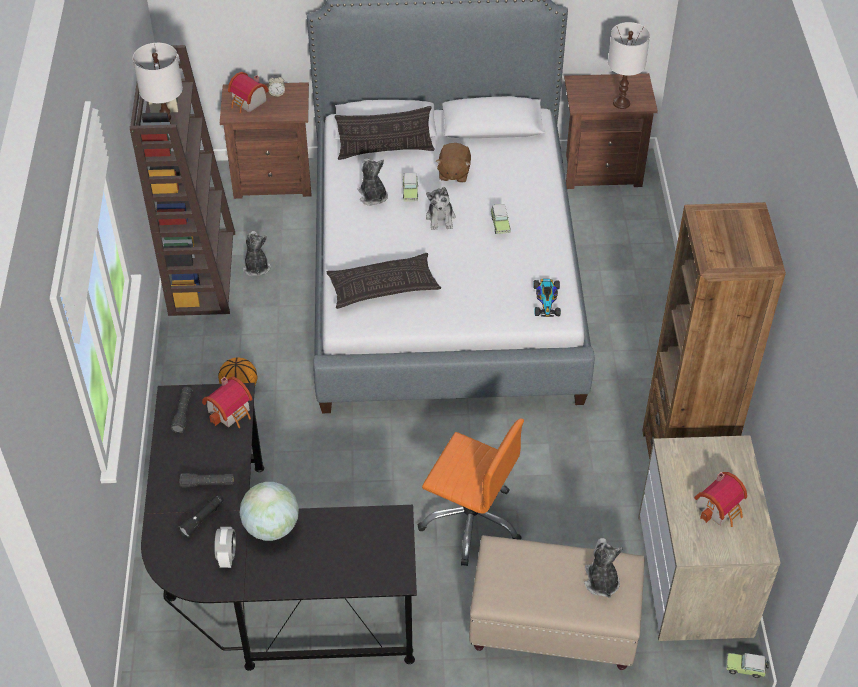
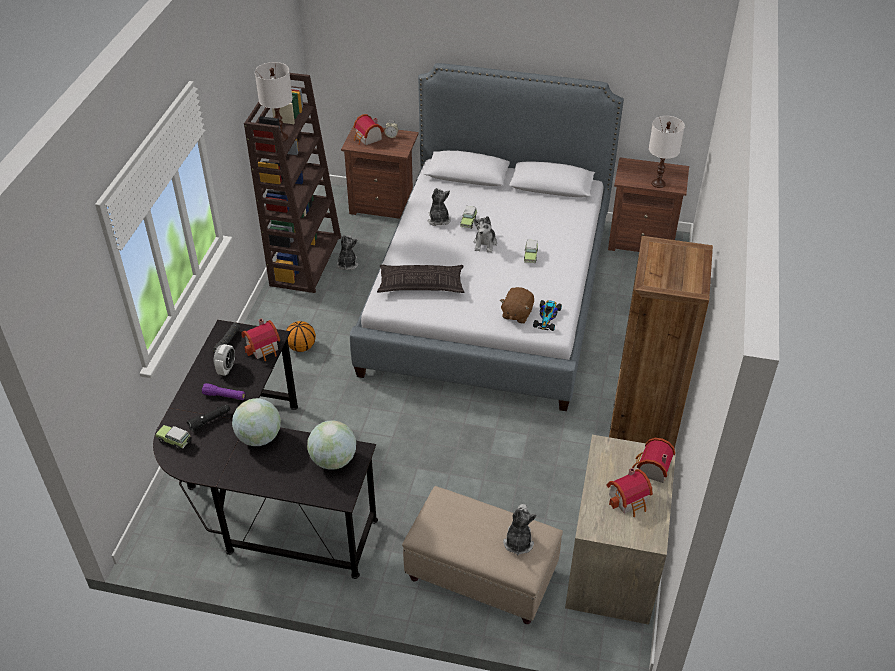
camera: 15 degrees right, 5 degrees down
(207, 484) = (224, 396): black flashlight -> purple flashlight
(227, 556) = (217, 451): alarm clock -> alarm clock (226, 369)
(371, 535) = (333, 460): none -> globe
(385, 150) = (461, 189): pillow -> none
(453, 173) = (508, 214): brown plush toy -> brown plush toy (516, 314)
(471, 521) = (444, 480): orange office chair -> none
(732, 466) = (651, 469): none -> toy house
(746, 669) = (633, 648): toy car -> toy car (175, 441)

